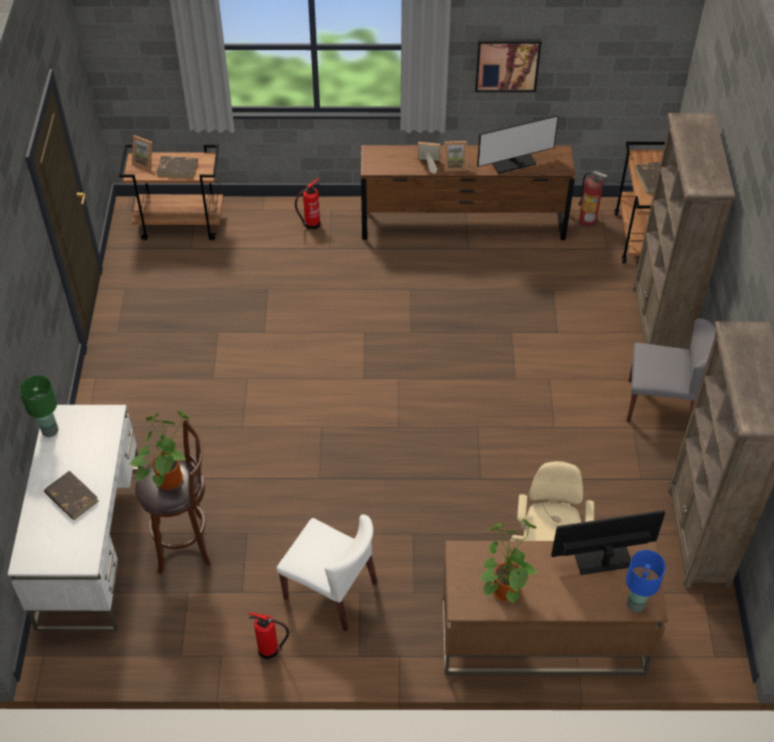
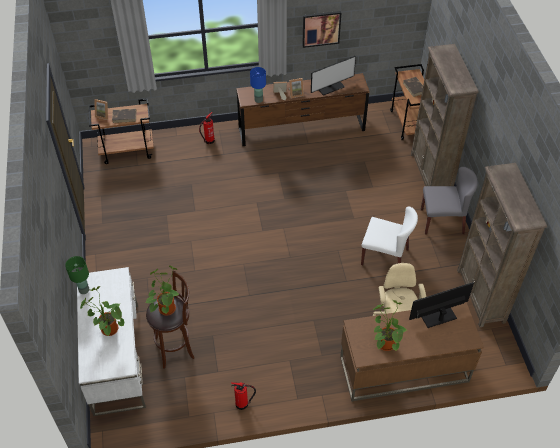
camera: 10 degrees left, 0 degrees up
(71, 497) = (107, 329): brown book -> potted plant
(331, 591) = (272, 362): white chair -> white chair (385, 257)
(587, 221) = (375, 117): fire extinguisher -> none
(635, 604) = (463, 340): blue table lamp -> blue table lamp (258, 100)

